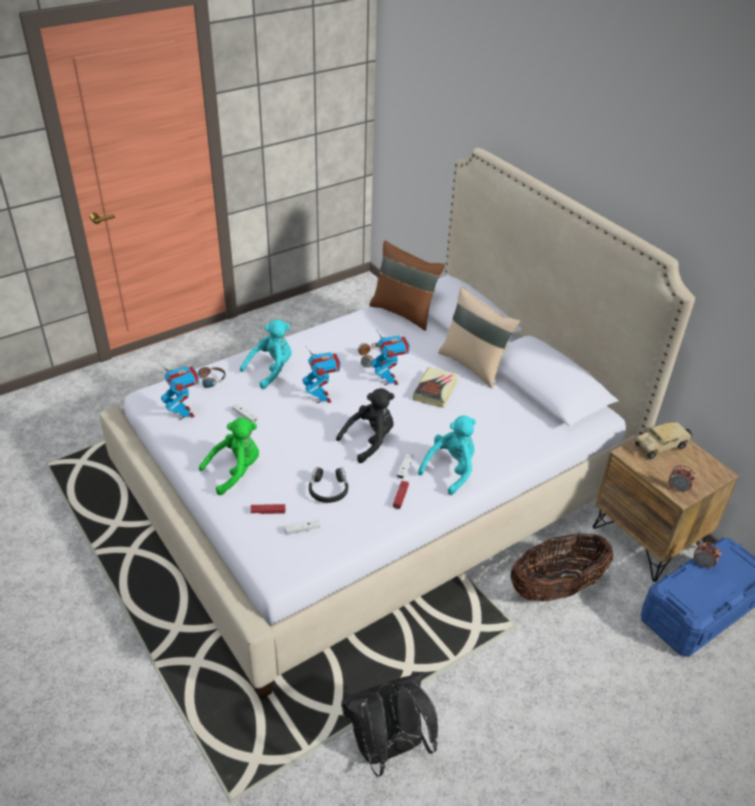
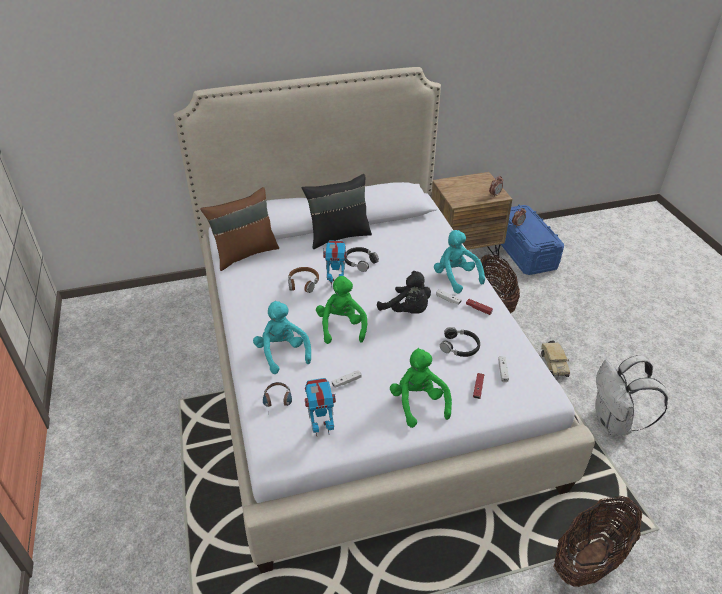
camera: 70 degrees left, 0 degrees up
(178, 727) = (590, 558): none -> basket
(322, 398) = (341, 326): toy robot -> green plush toy
(370, 440) = (407, 311): black plush toy -> black plush toy turned 150 degrees clockwise
(388, 748) = (614, 423): black backpack -> white backpack
(435, 390) = (360, 262): book -> black headphones
(474, 365) = (338, 236): beige pillow -> black pillow
(661, 446) = (454, 188): toy truck -> toy truck (553, 364)

